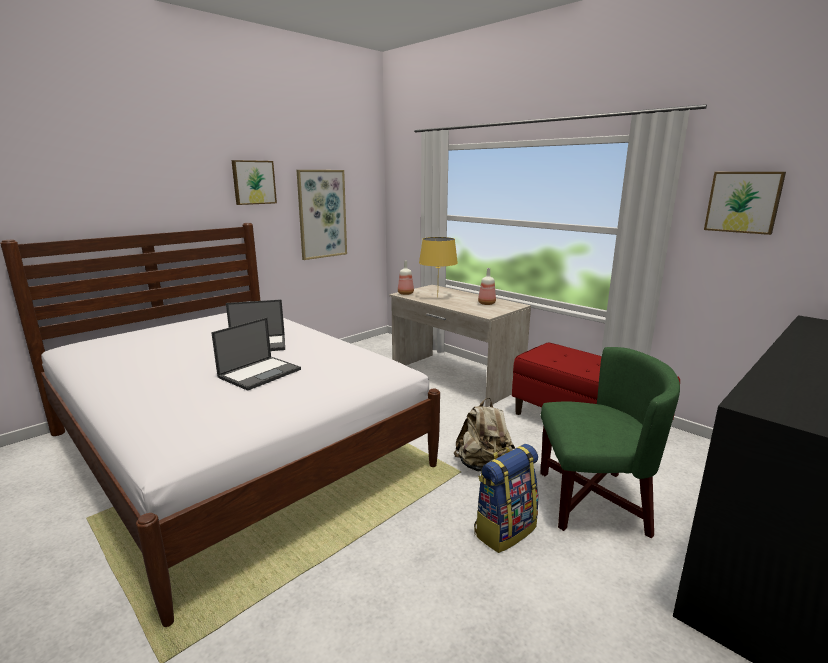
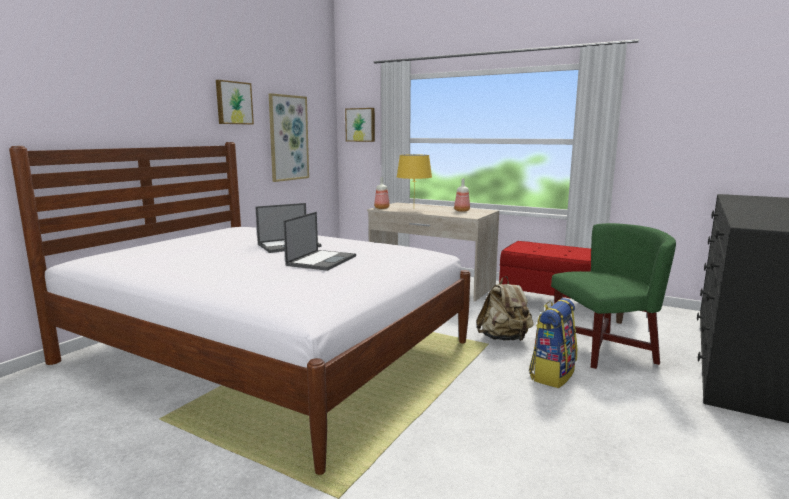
camera: 15 degrees left, 5 degrees down
(743, 202) = (669, 112): picture -> picture (361, 125)

